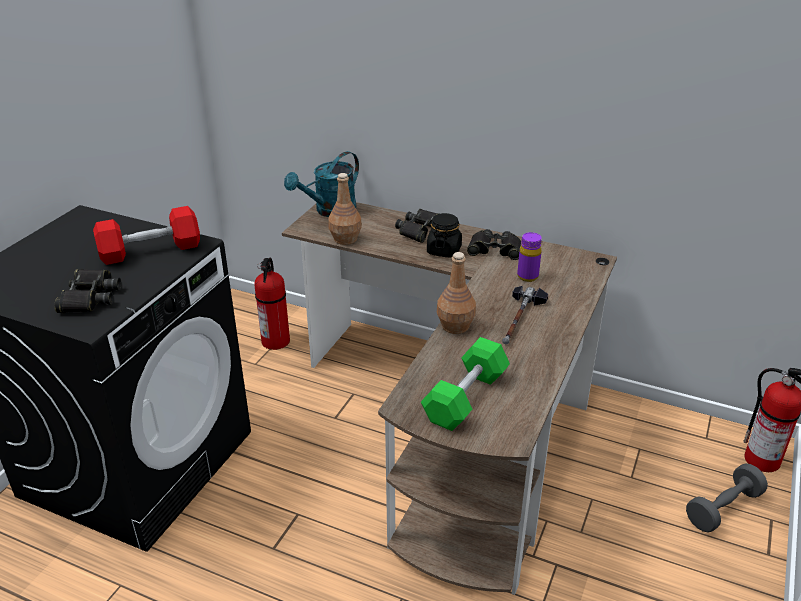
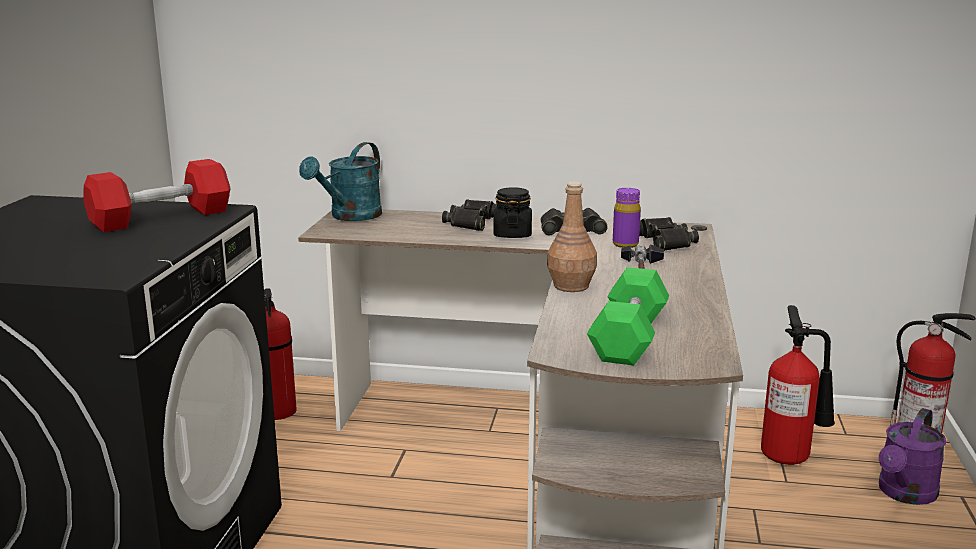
camera: 15 degrees left, 15 degrees down
(90, 297) = (97, 256): black binoculars -> black binoculars (665, 242)
(346, 239) = (385, 235): brown bottle -> none
(647, 453) = (791, 457): none -> fire extinguisher
(723, 508) = (904, 494): grey dumbbell -> purple watering can

